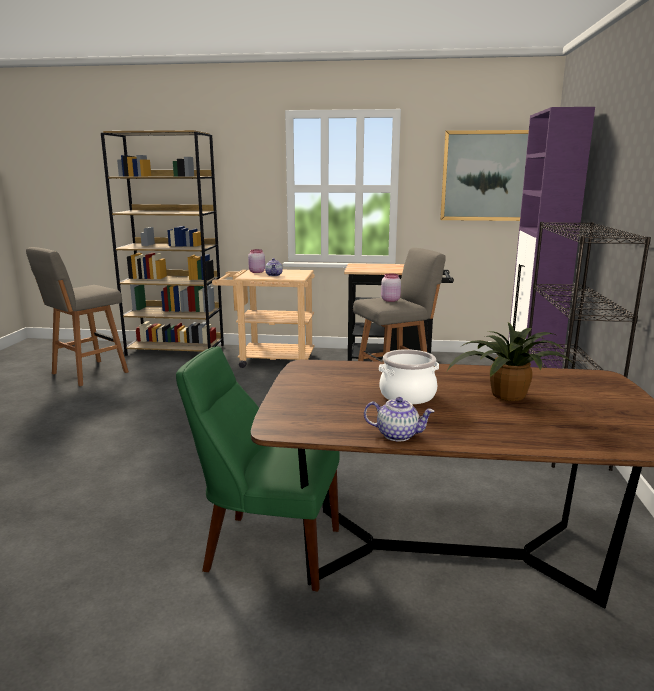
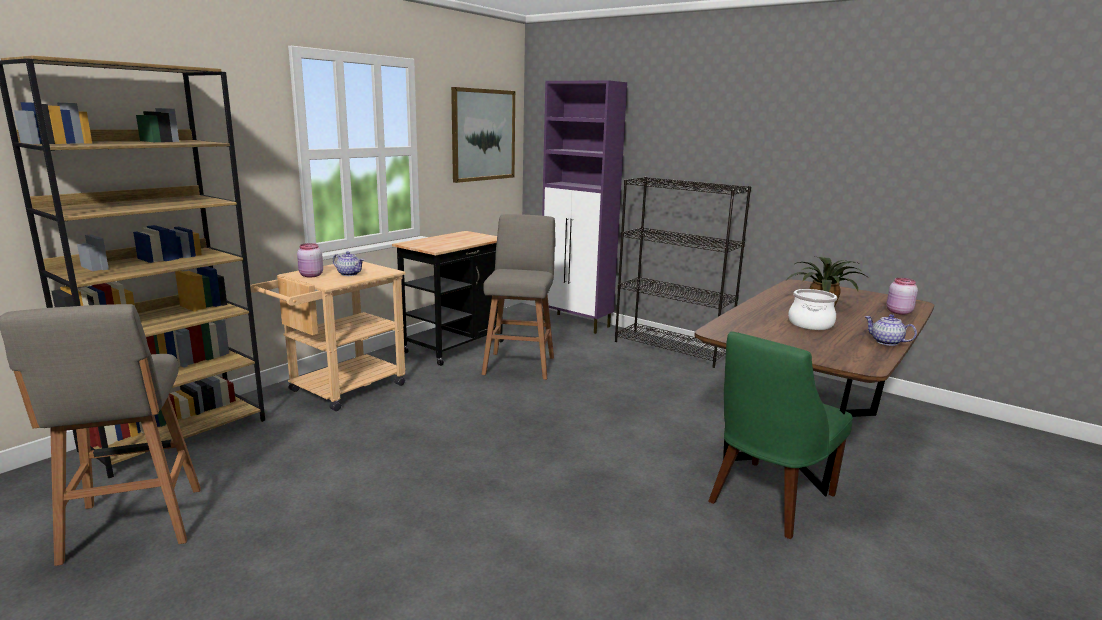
camera: 60 degrees left, 0 degrees up
(390, 300) = (519, 272): pink jar -> pink jar (898, 312)
(398, 435) = (886, 342): teapot -> teapot turned 90 degrees counterclockwise

